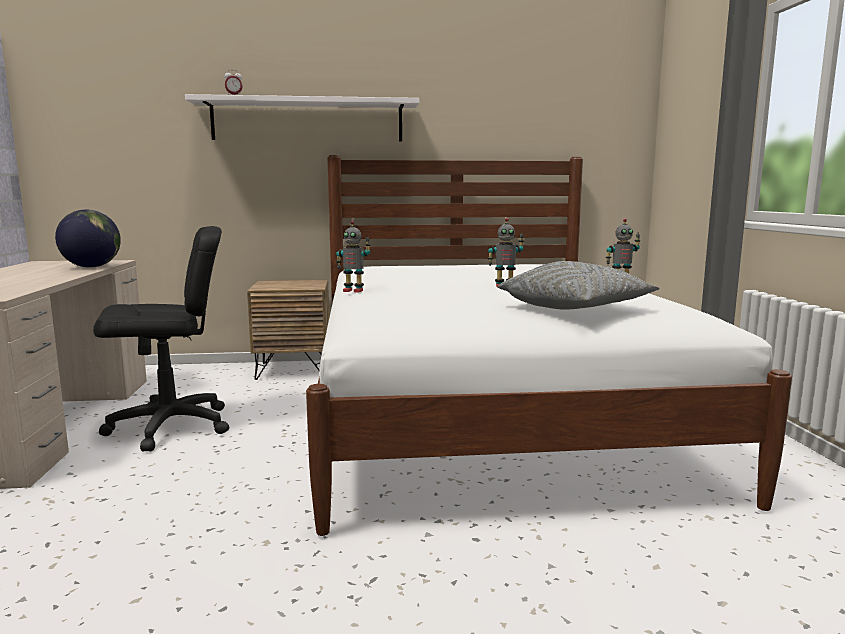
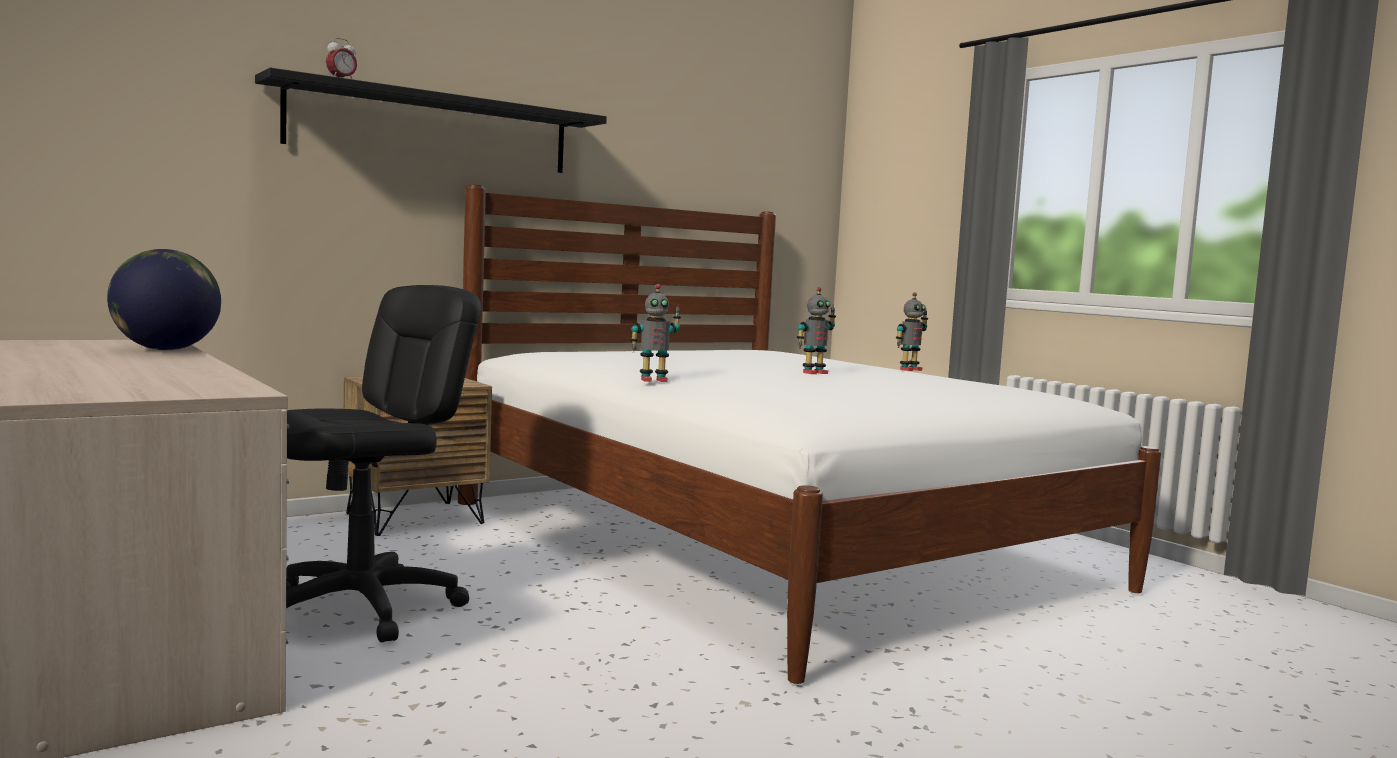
camera: 30 degrees left, 5 degrees down
(307, 121) = (433, 129): white shelf -> black shelf
(576, 309) = (956, 393): grey pillow -> none

